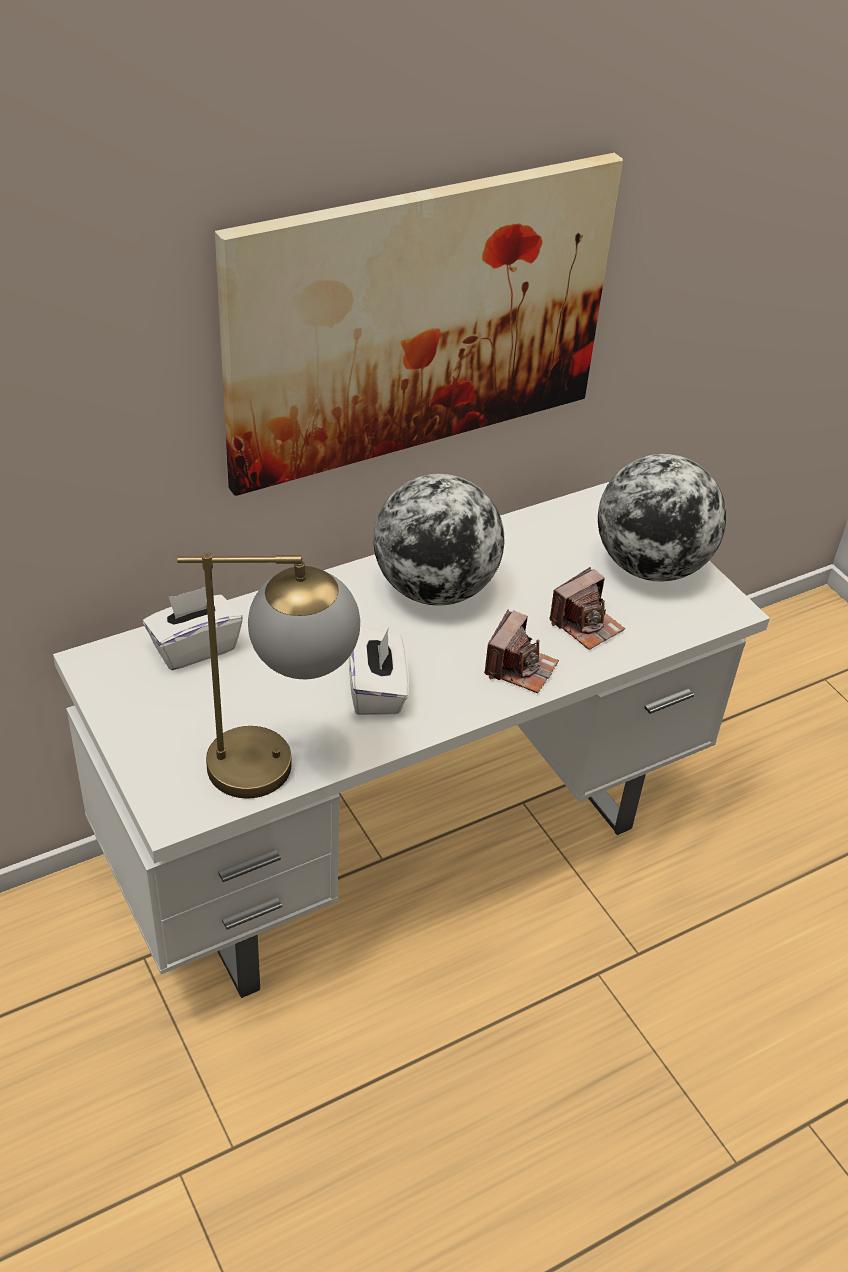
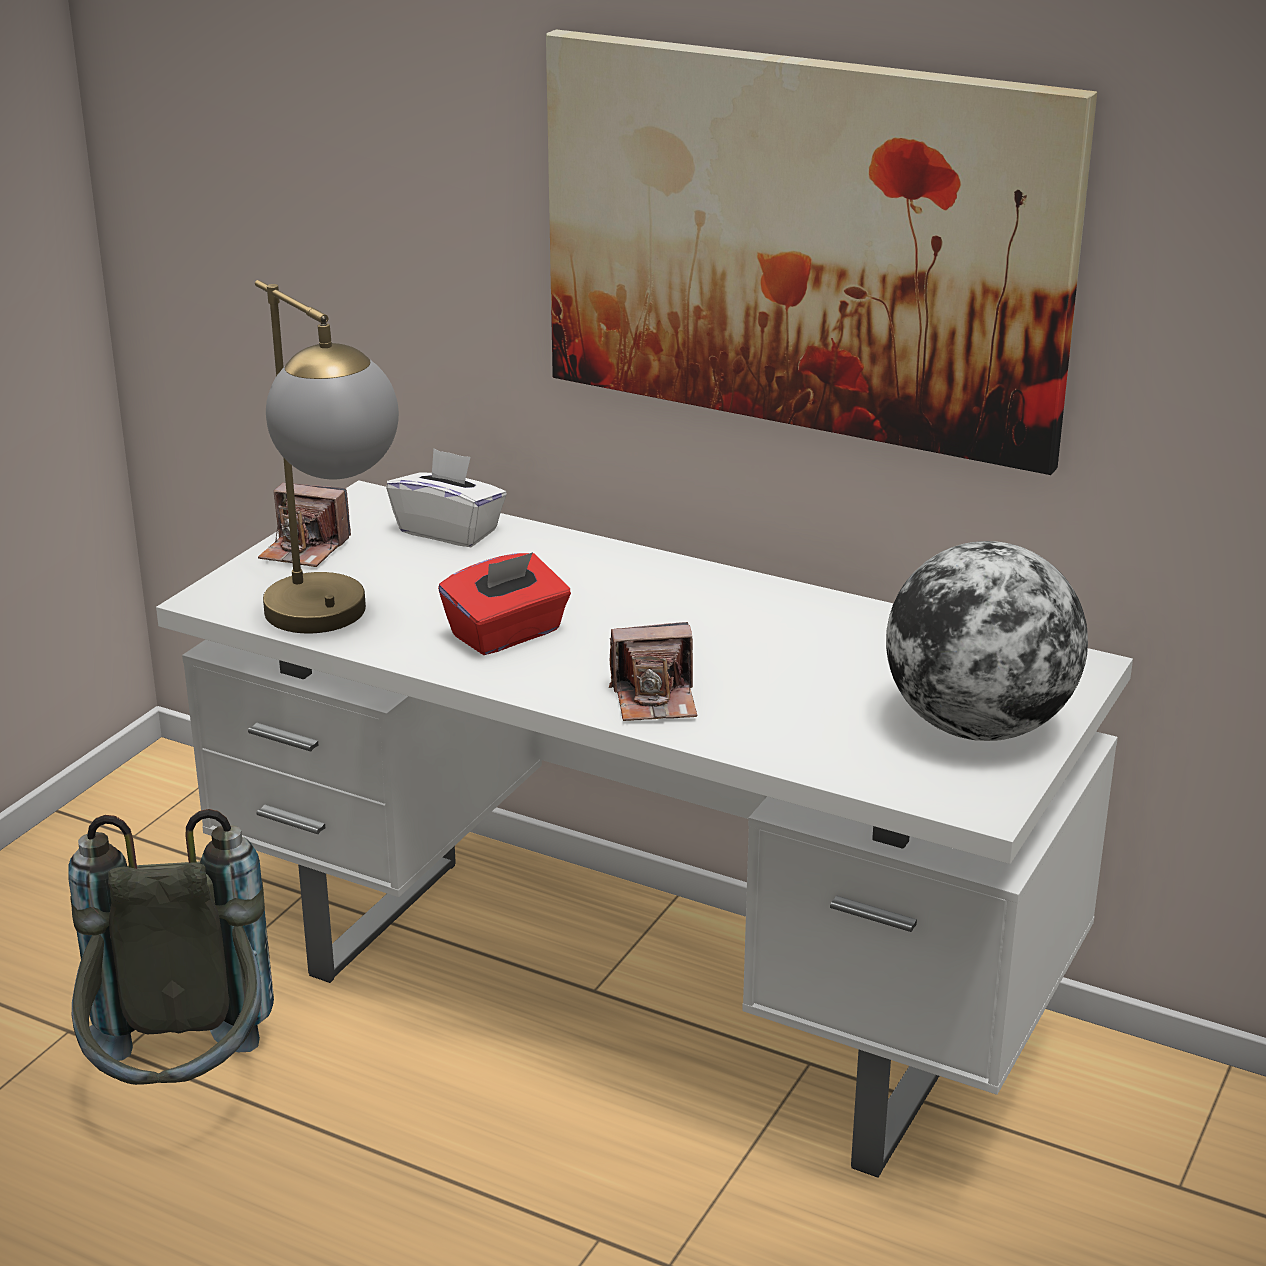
camera: 60 degrees right, 15 degrees down
(304, 1128) = (181, 1089): none -> grey backpack
(376, 690) = (507, 634): white tissue box -> red tissue box
(434, 589) = (718, 612): globe -> none
(586, 624) = (794, 717): camera -> camera (304, 549)

